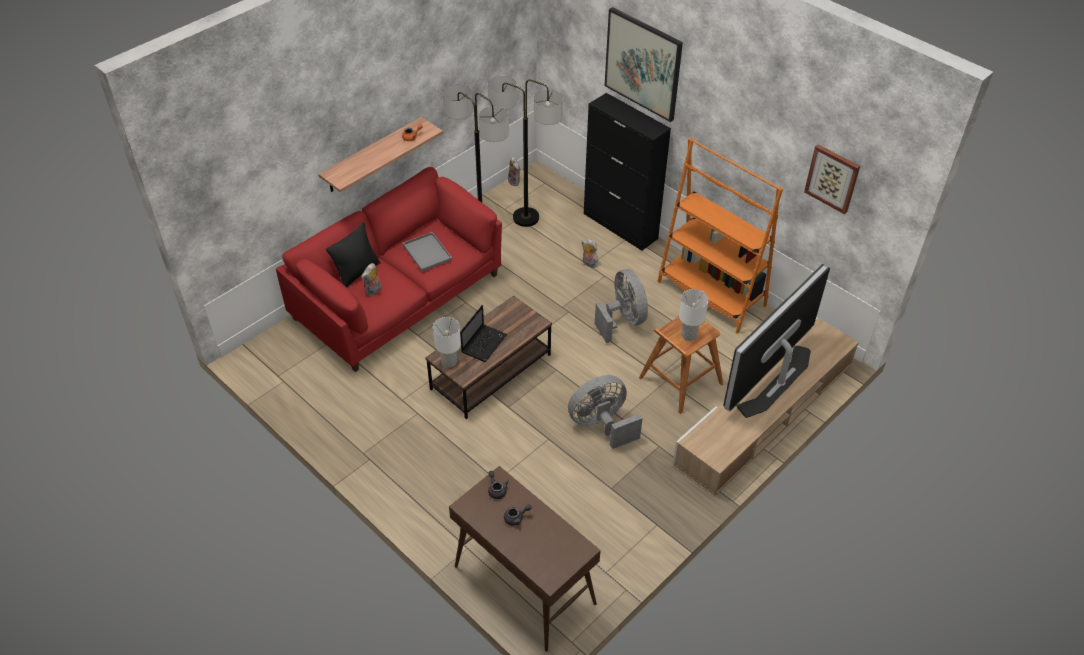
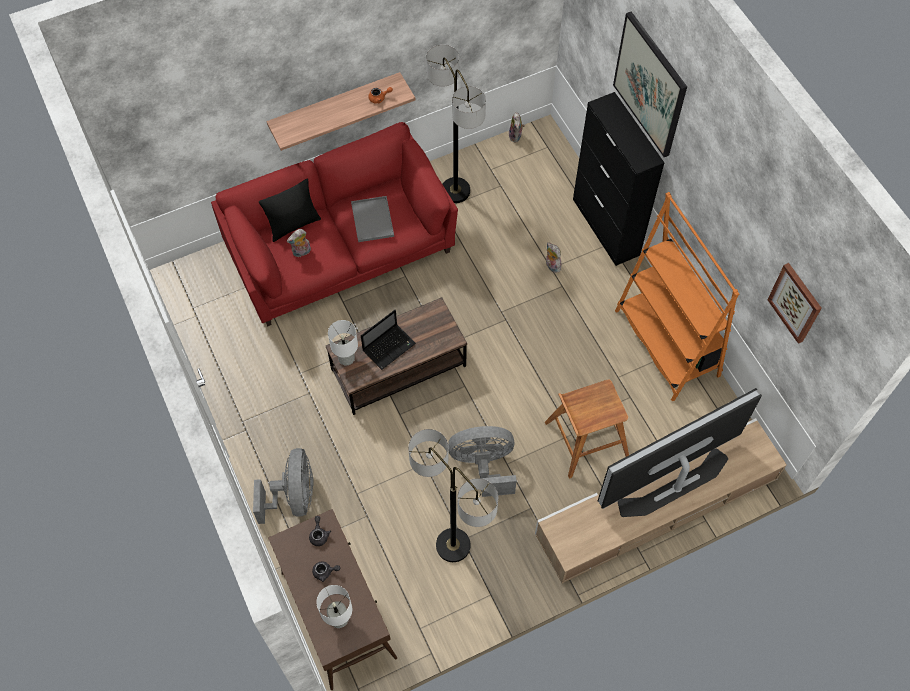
camera: 20 degrees right, 15 degrees up
(526, 217) = (509, 187): floor lamp -> floor lamp (453, 545)
(623, 320) = (558, 347): grey fan -> grey fan (293, 497)
(689, 335) = (593, 411): white table lamp -> white table lamp (338, 619)

